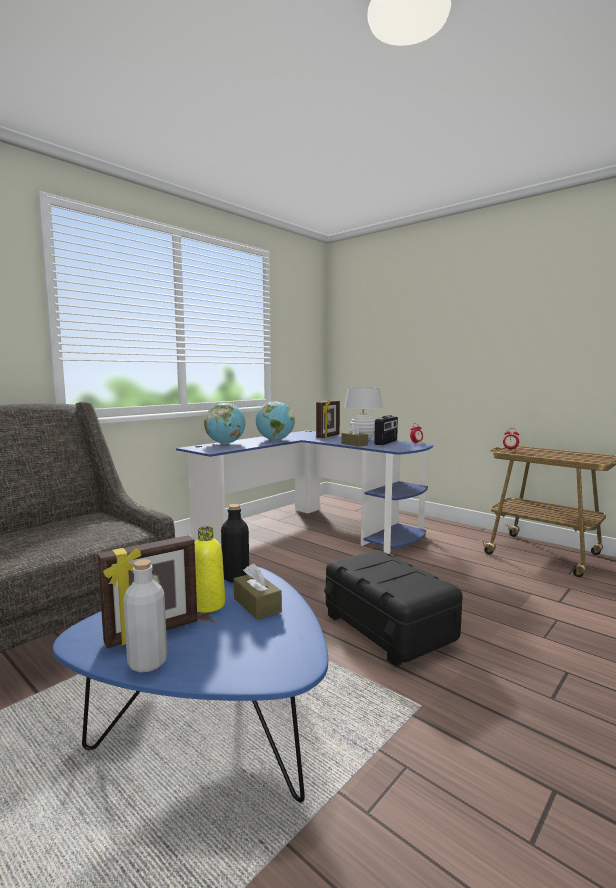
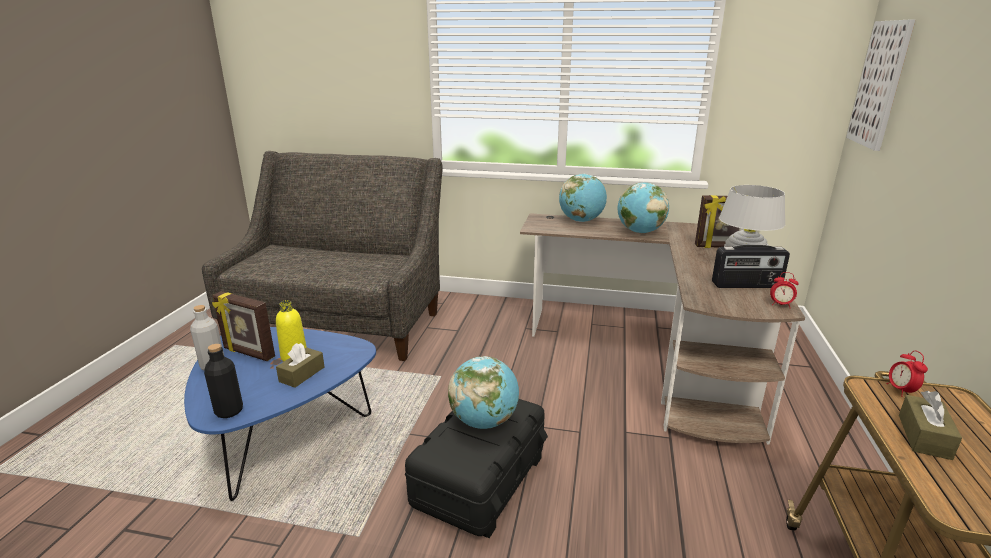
camera: 60 degrees right, 15 degrees up
(235, 577) = (346, 350): black bottle -> black bottle (229, 411)
(311, 530) = (657, 357): blue desk -> brown desk
(353, 336) = (879, 84): none -> picture
(354, 444) = (692, 272): brown tissue box -> brown tissue box (924, 436)
(382, 569) = (484, 421): none -> globe

